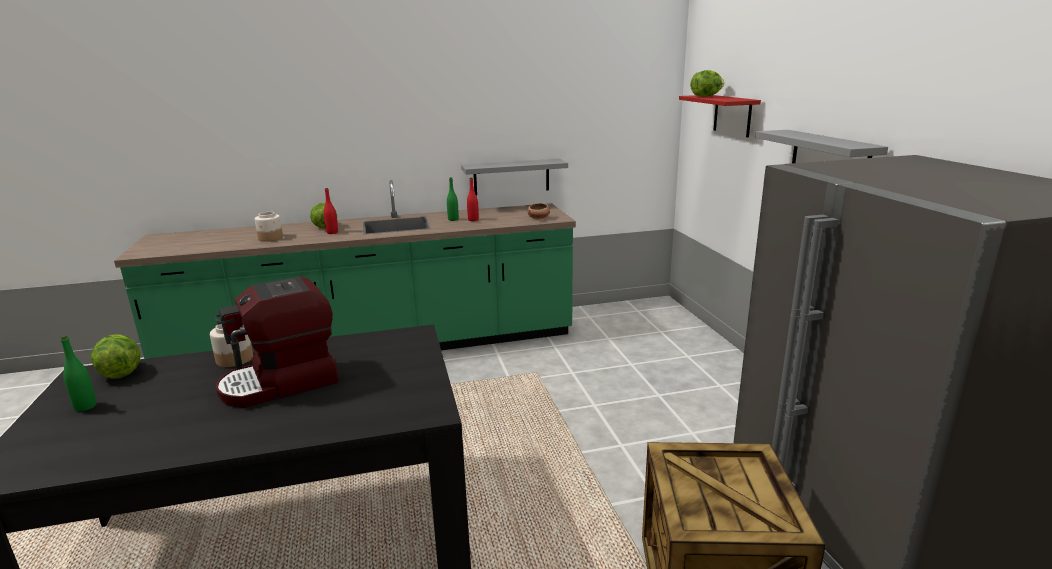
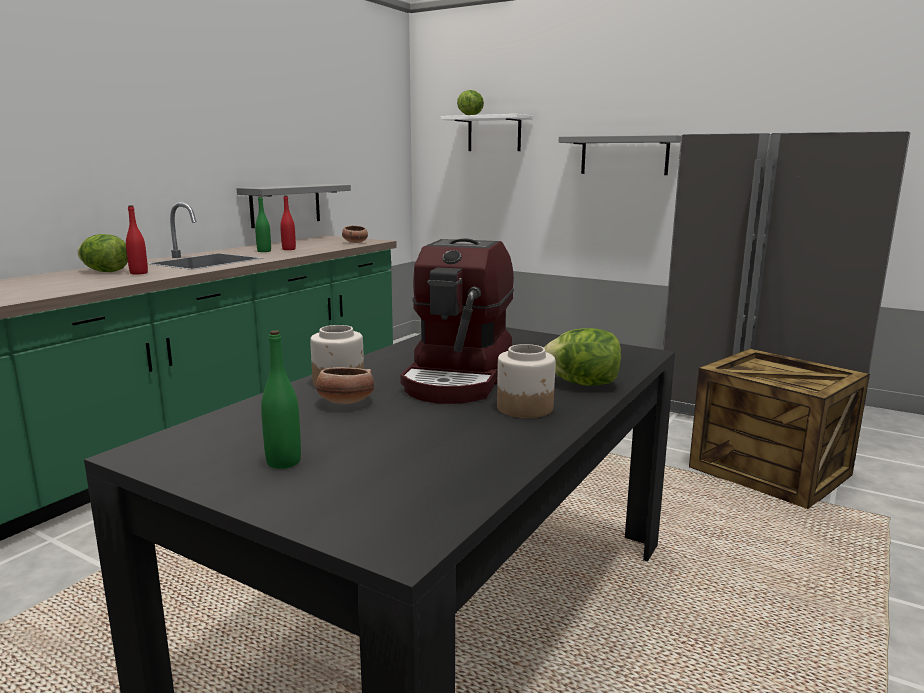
camera: 45 degrees left, 5 degrees down
(120, 373) = (215, 432): lettuce -> lettuce (583, 384)
(197, 377) = (345, 402): none -> bowl
(270, 238) = (54, 287): jar -> jar (525, 408)
(732, 115) = (494, 134): red shelf -> white shelf

